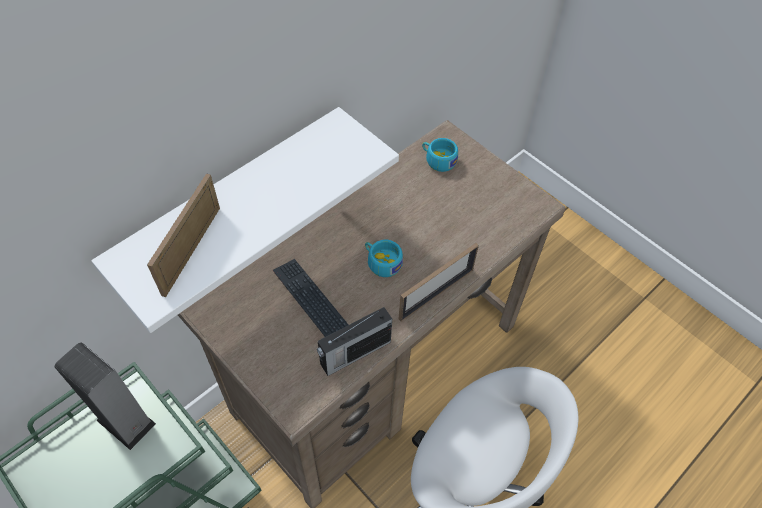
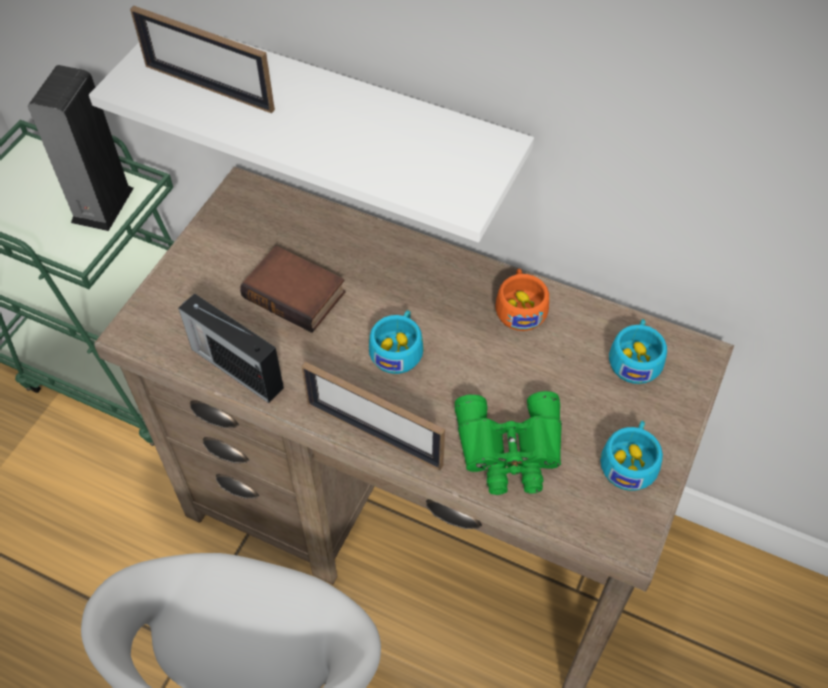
camera: 70 degrees right, 0 degrees up
(192, 250) = (209, 87): picture frame -> picture frame turned 150 degrees counterclockwise
(312, 302) = (297, 294): keyboard -> book
(380, 194) = (520, 307): none -> orange cup
(473, 234) = (510, 451): none -> green binoculars
(498, 187) = (630, 461): none -> turquoise cup

